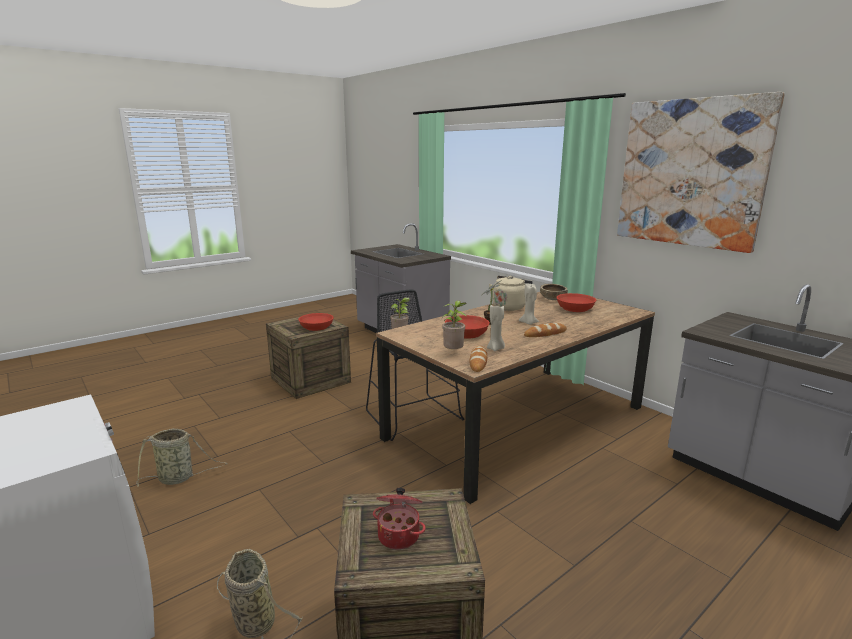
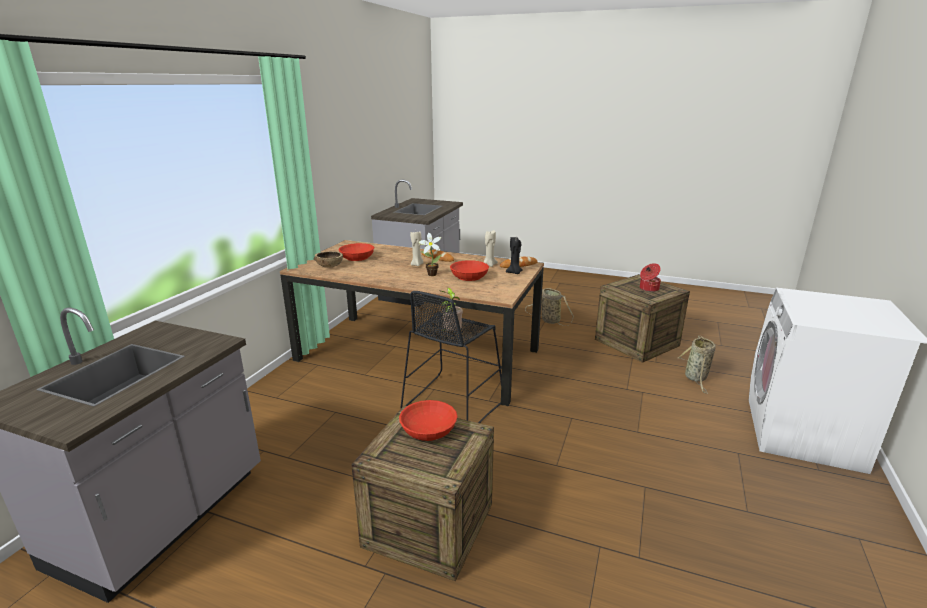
camera: 120 degrees left, 5 degrees up
(179, 478) = (695, 487): basket -> basket (549, 320)
(454, 353) = (514, 273): potted plant -> black candle
(509, 307) = (374, 276): beige kettle -> none
(690, 173) = (335, 126): picture -> none

